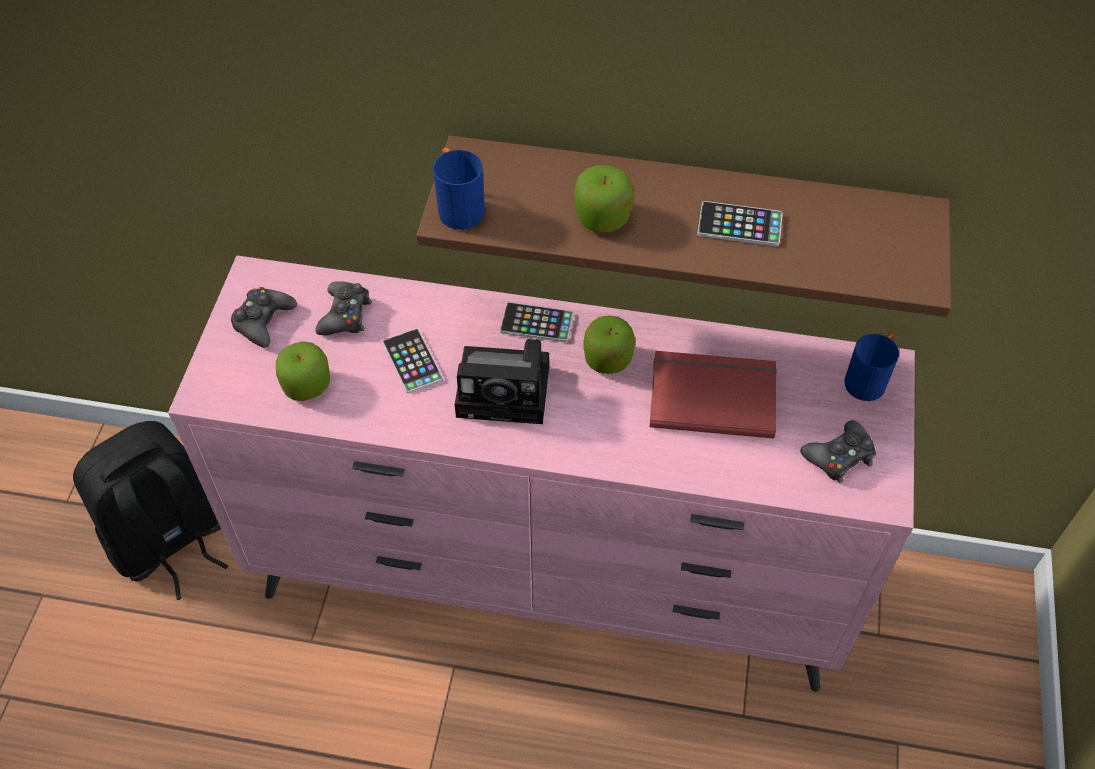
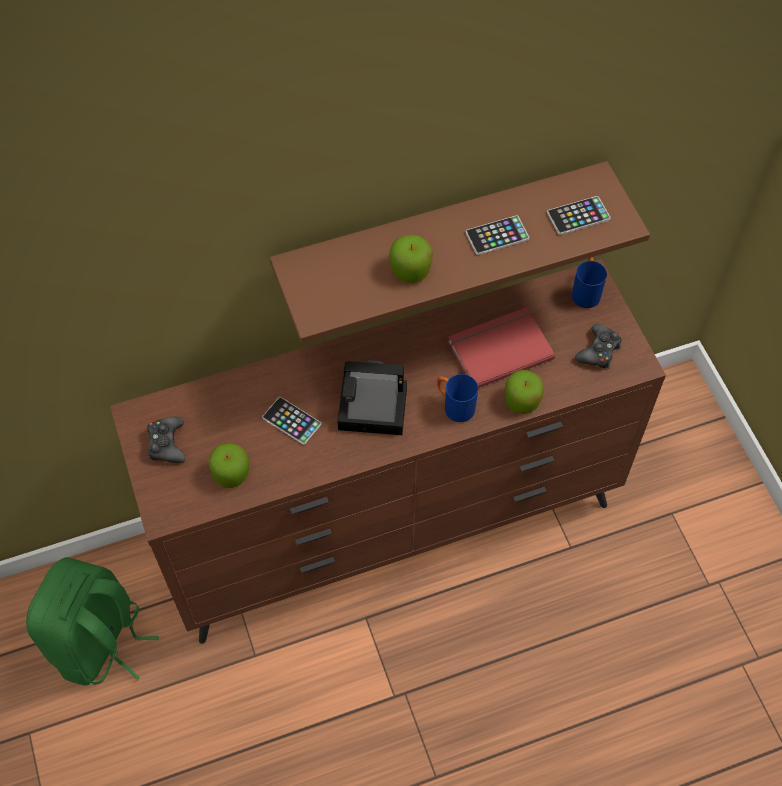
camera: 30 degrees left, 5 degrees up
(170, 541) = (100, 642): black backpack -> green backpack
(345, 315) = (222, 411): black game controller -> none
(458, 207) = (313, 305): blue mug -> blue mug (454, 406)
(508, 391) = (369, 410): camera -> camera turned 150 degrees counterclockwise
(536, 323) = (356, 354): phone -> phone (578, 216)
(550, 579) = (393, 524): pink dresser -> brown dresser
(608, 359) = (418, 356): apple -> apple (522, 401)

